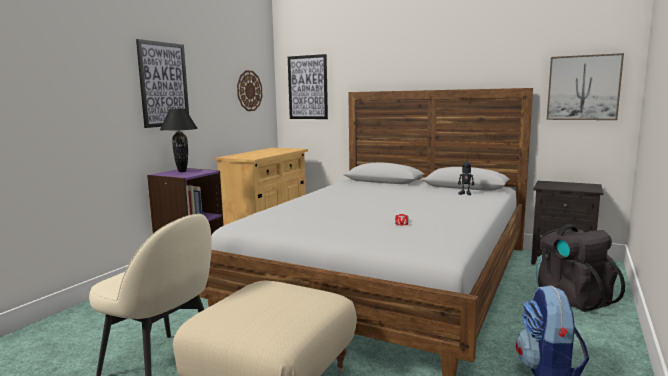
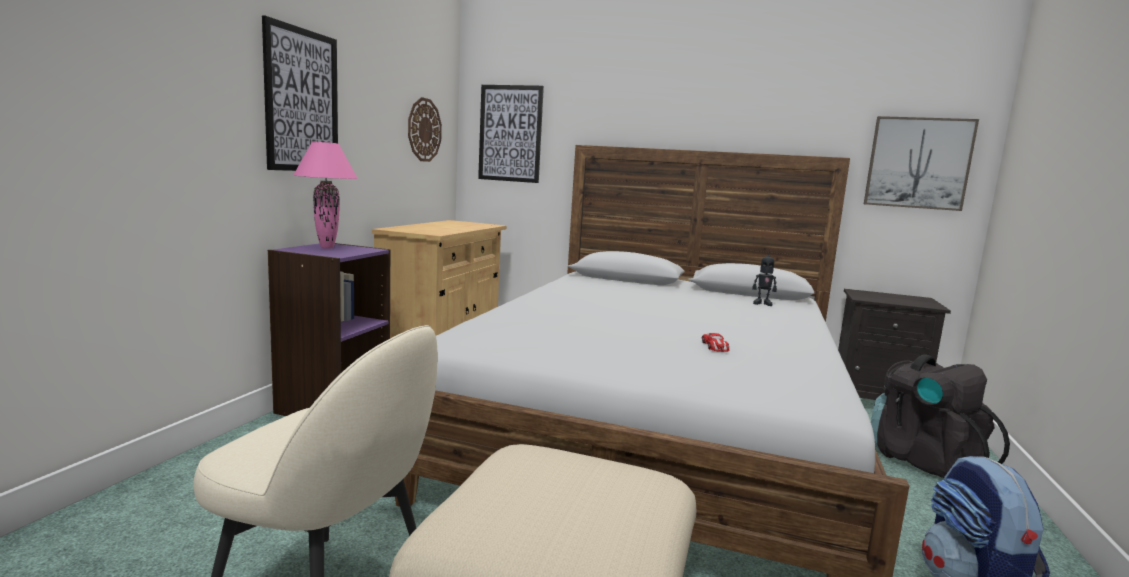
camera: 10 degrees left, 0 degrees up
(182, 171) = (326, 248): black table lamp -> pink table lamp

